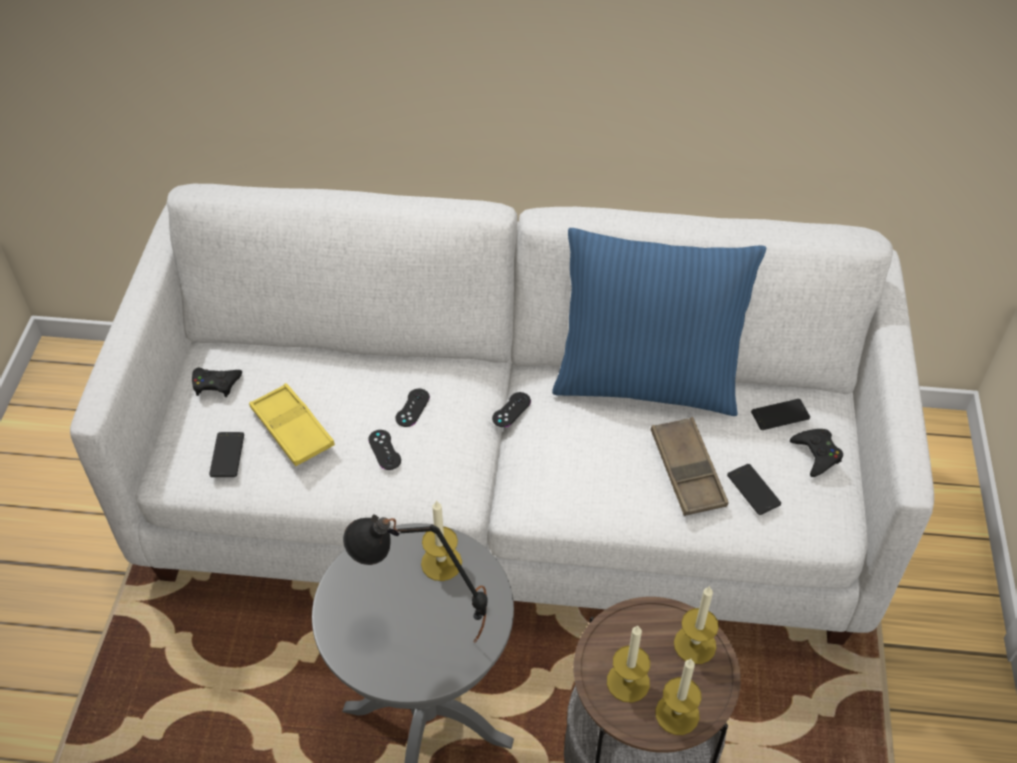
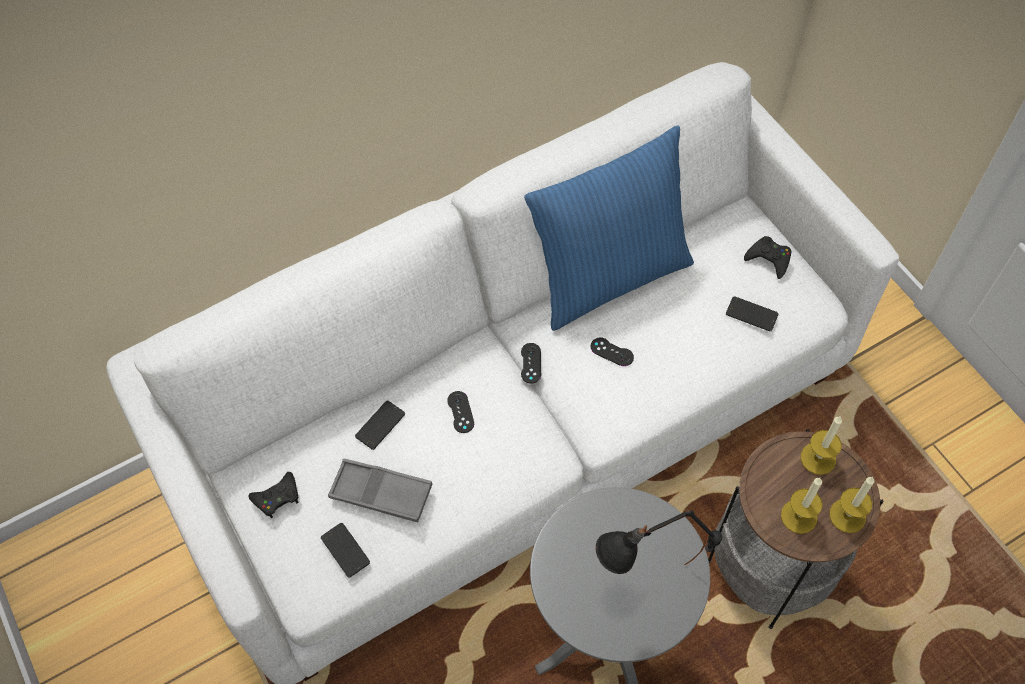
camera: 35 degrees left, 10 degrees up
(292, 429) = (381, 493): yellow tray -> grey tray
(384, 450) = (471, 461): black game controller -> black game controller (612, 352)
(441, 563) = (609, 522): candle -> none
(687, 471) = (697, 329): brown tray -> none
(780, 415) = (722, 243): phone -> phone (380, 425)

